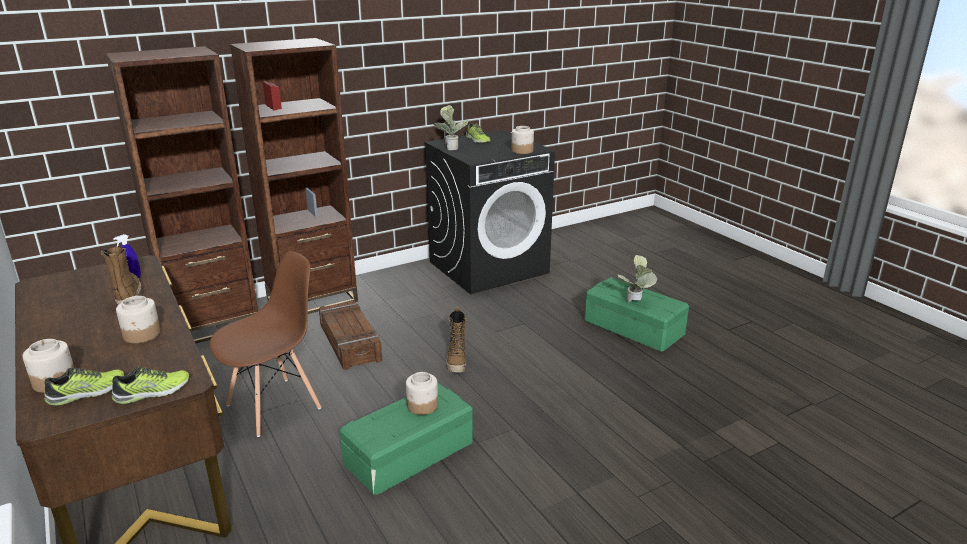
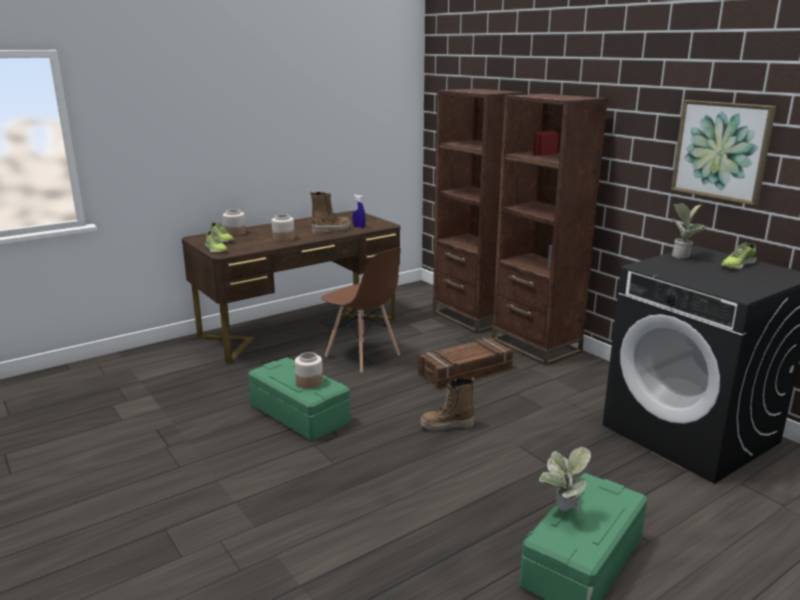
camera: 85 degrees right, 5 degrees down
(423, 64) = (721, 150): none -> picture
(522, 151) = (716, 286): jar -> none

